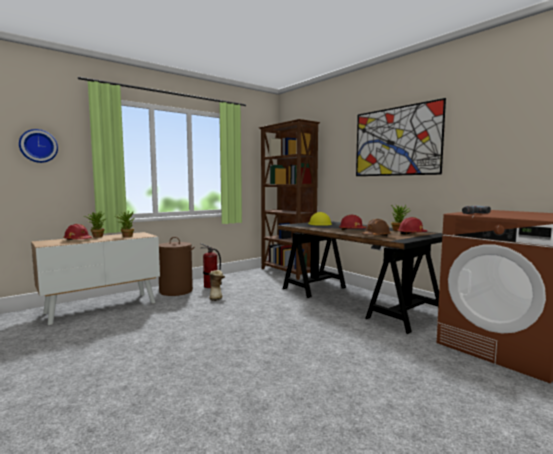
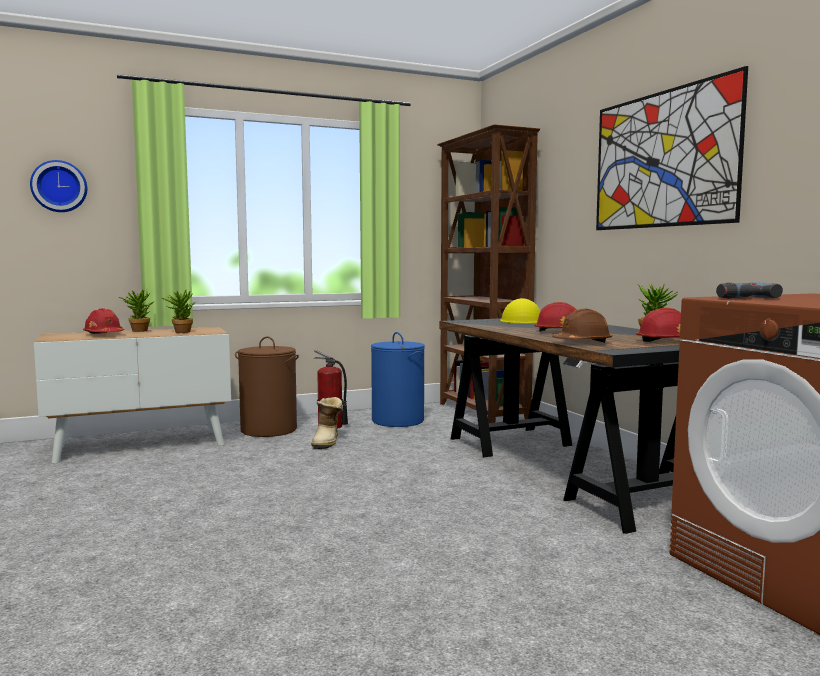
camera: 15 degrees right, 0 degrees up
(246, 280) = (398, 420): none -> blue laundry basket

